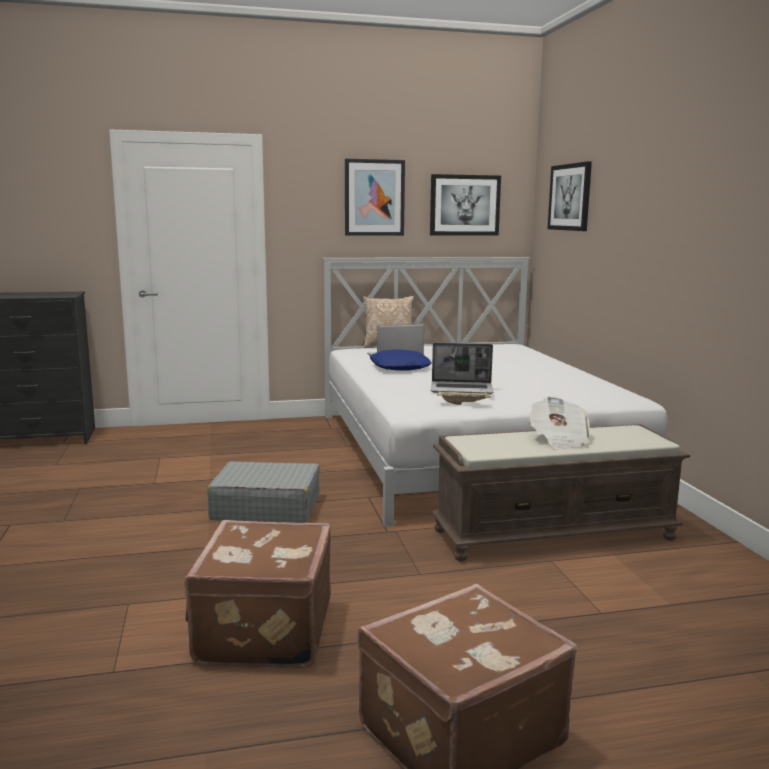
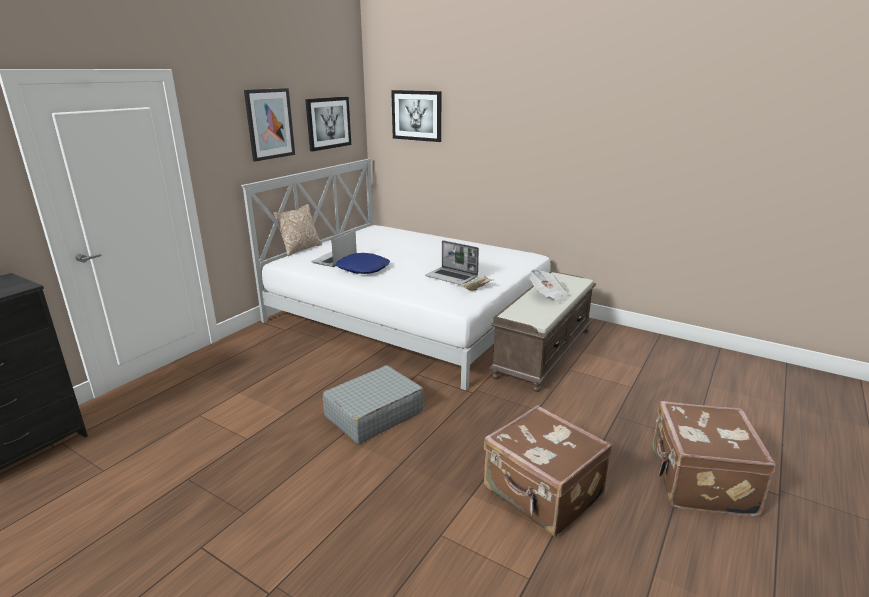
camera: 45 degrees left, 10 degrees up
(462, 389) = (452, 277): laptop -> laptop turned 75 degrees clockwise

